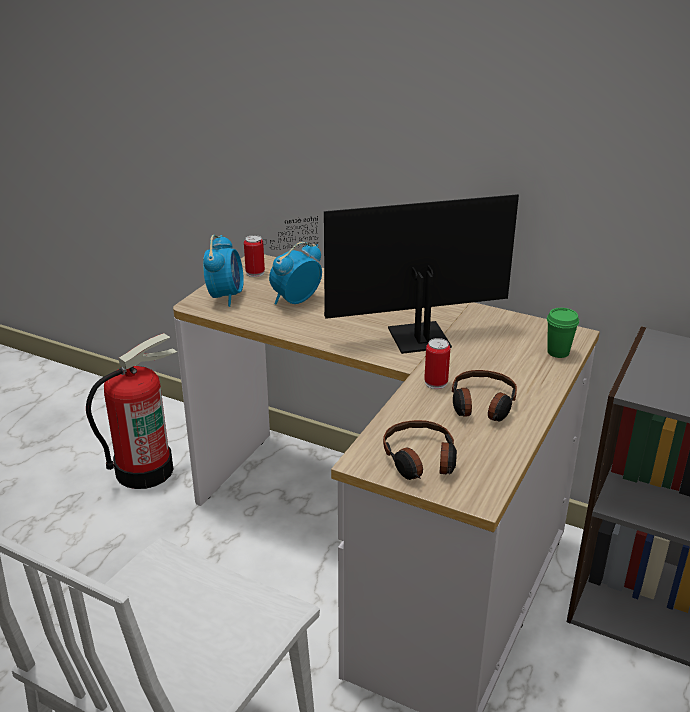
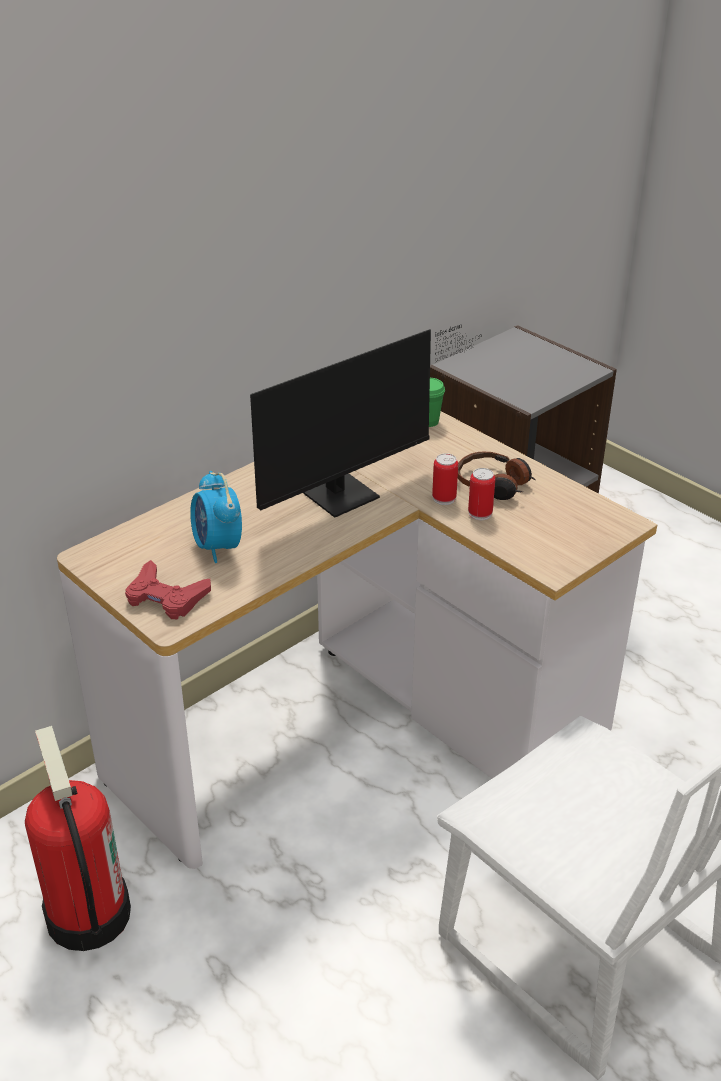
camera: 70 degrees left, 5 degrees up
(226, 296) = (166, 597): alarm clock -> red game controller
(255, 273) = (120, 563): can -> can (480, 513)
(409, 337) = (350, 492): monitor -> monitor turned 135 degrees counterclockwise
(420, 460) = (563, 538): headphones -> none

